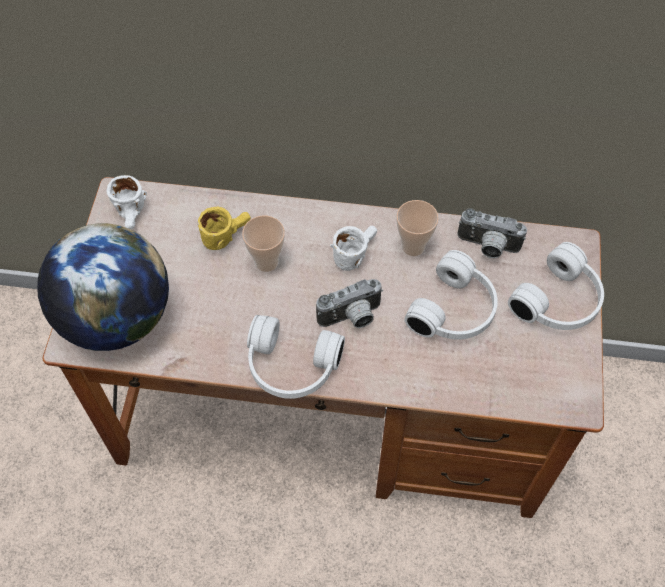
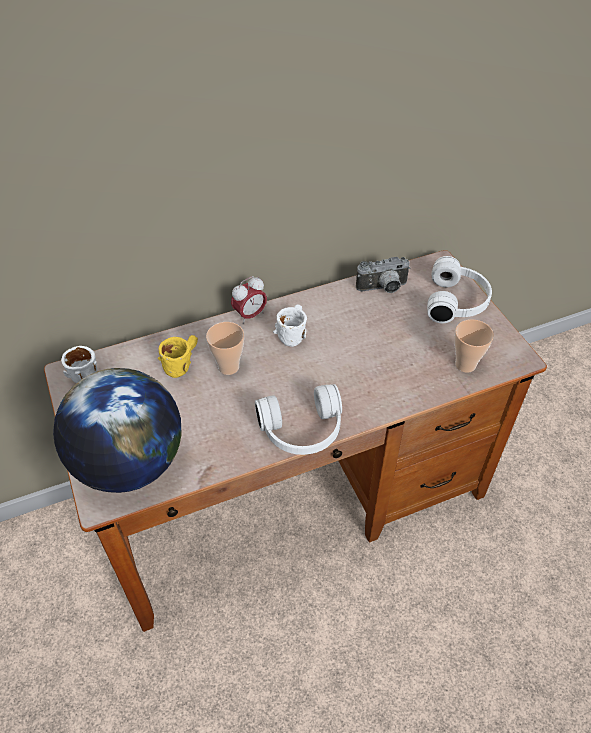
camera: 30 degrees left, 10 degrees down
(325, 213) = (250, 315): none -> alarm clock
(352, 318) = (323, 376): camera -> none
(413, 246) = (331, 310): cup -> cup (465, 364)
(455, 311) = (393, 338): white headphones -> none

